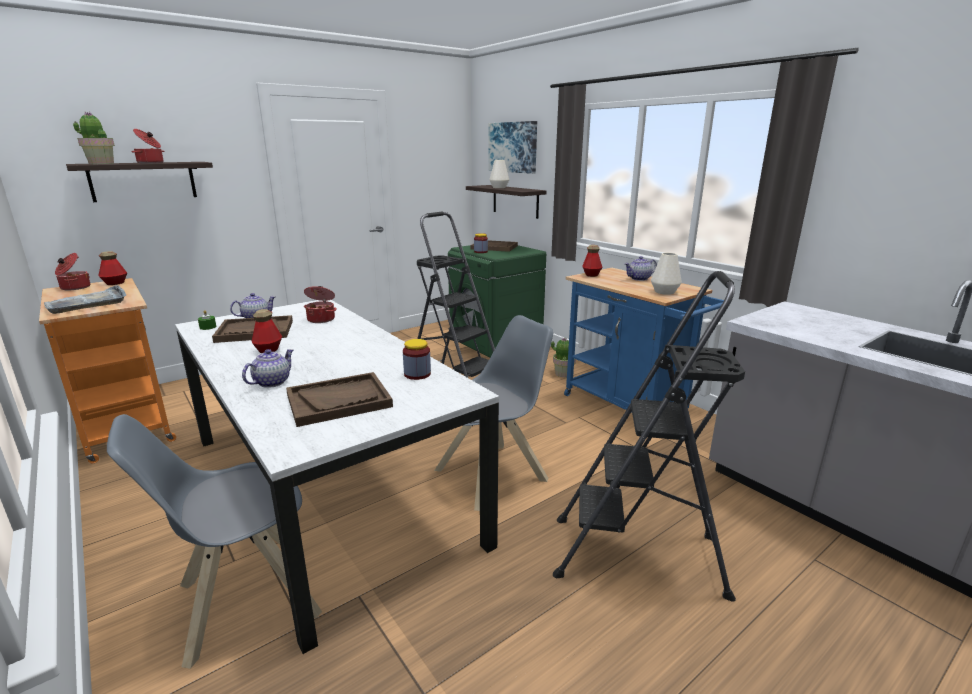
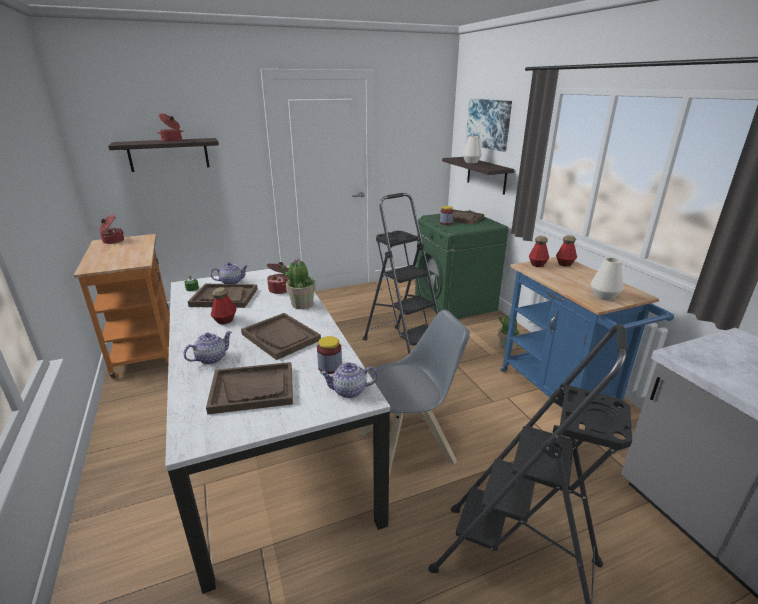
camera: 15 degrees right, 5 degrees up
(87, 303) = (113, 259): grey tray -> none
(101, 163) = (135, 142): potted plant -> potted plant (302, 304)
(115, 283) = (141, 238): bottle -> bottle (565, 264)
(243, 601) = (176, 530): grey chair -> none
(346, 357) = (281, 337): none -> brown tray
(639, 279) = (584, 274): teapot -> teapot (349, 391)

